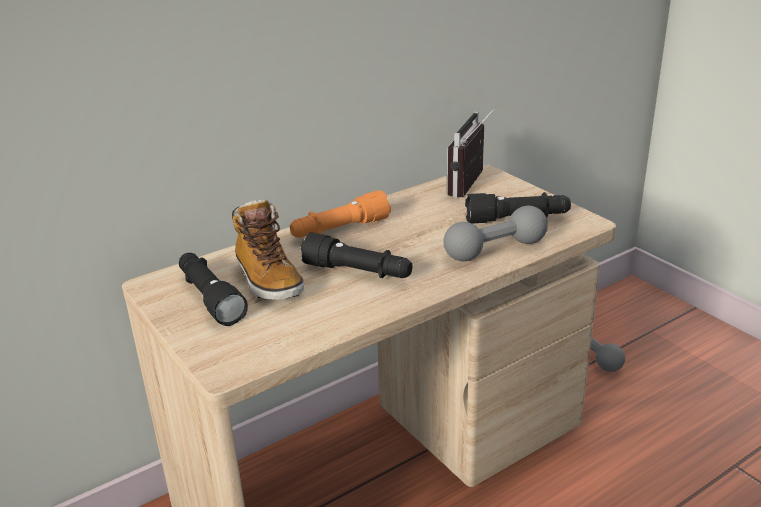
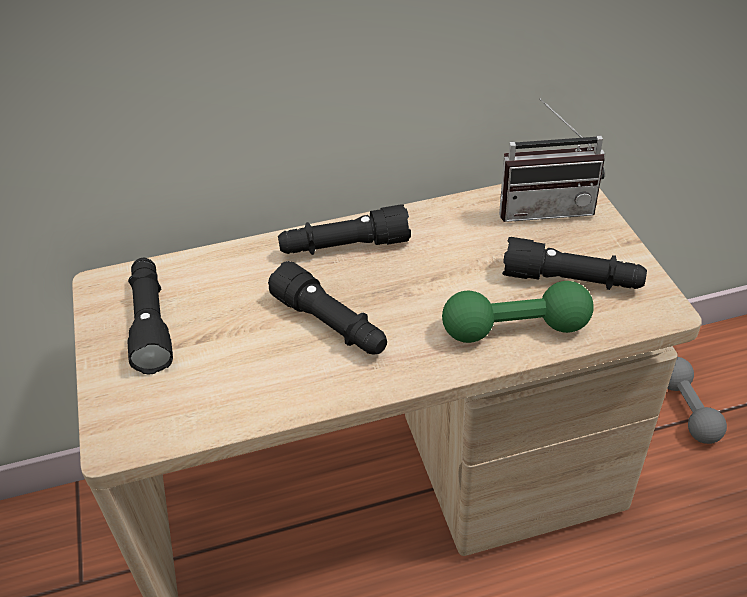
camera: 20 degrees right, 15 degrees up
(268, 279) = (225, 310): boot -> none
(340, 229) = (344, 247): orange flashlight -> black flashlight
(473, 186) = (545, 207): radio -> radio turned 135 degrees counterclockwise
(495, 250) = (515, 329): grey dumbbell -> green dumbbell

